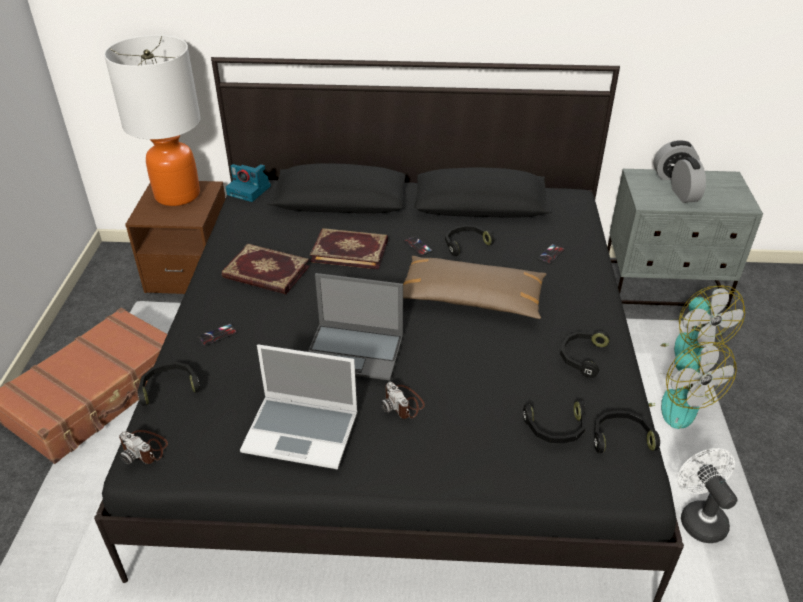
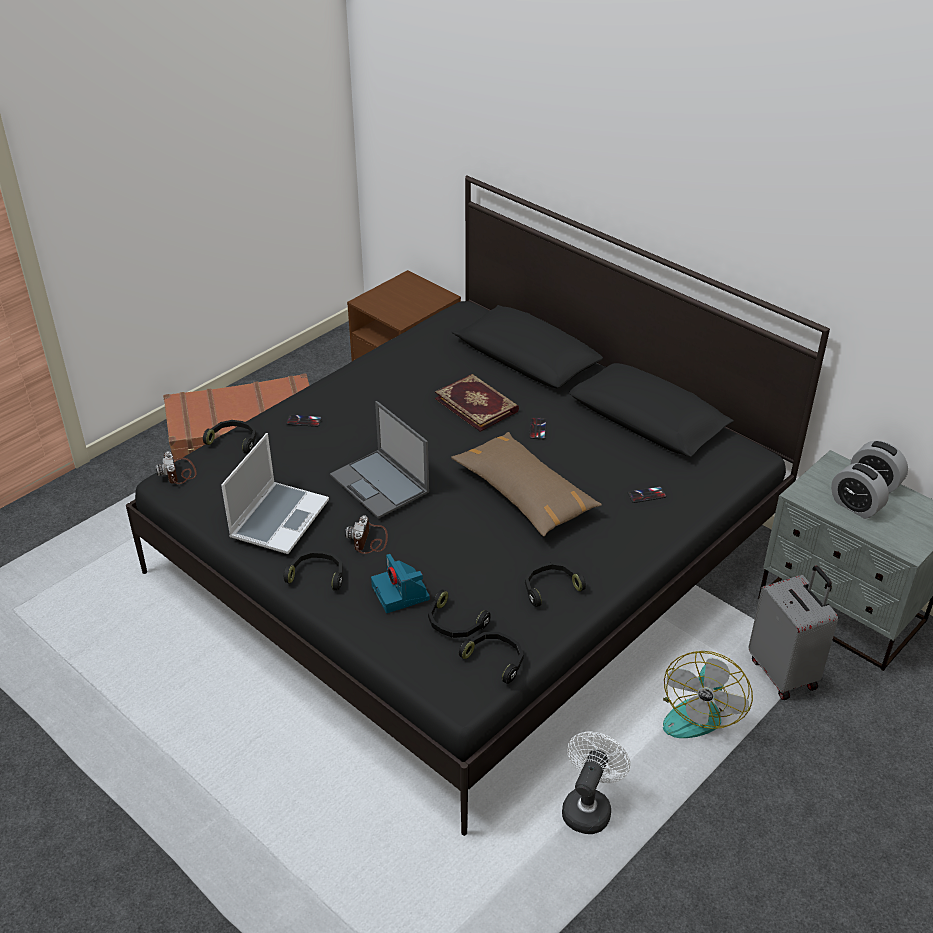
camera: 40 degrees right, 0 degrees up
(177, 195) = (411, 293): table lamp -> none
(250, 190) = (461, 314): camera -> camera (401, 593)
(265, 273) = (391, 391): book -> none
(303, 432) = (279, 518): laptop -> laptop turned 120 degrees counterclockwise
(465, 244) = (581, 447): black headphones -> black headphones (317, 575)
(684, 195) = (855, 506): alarm clock -> alarm clock turned 105 degrees clockwise
(685, 342) = (784, 673): fan -> grey suitcase

